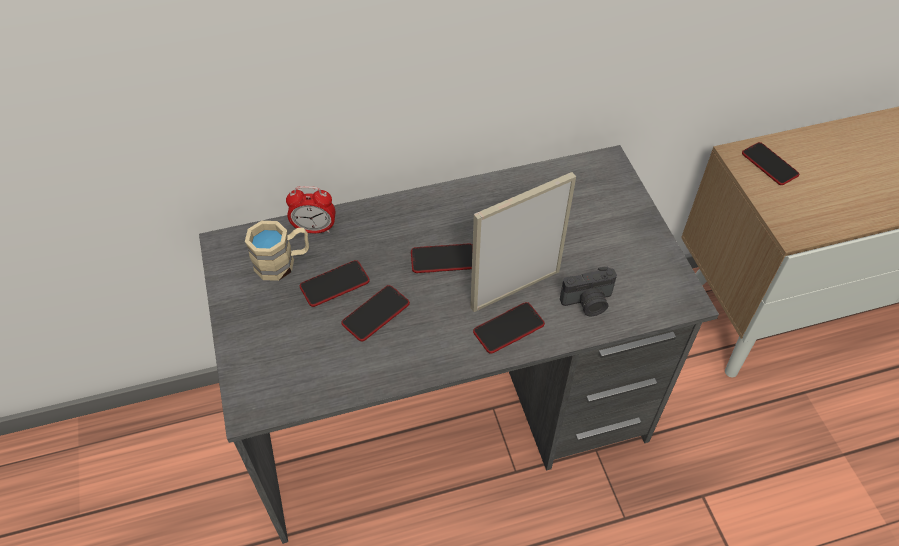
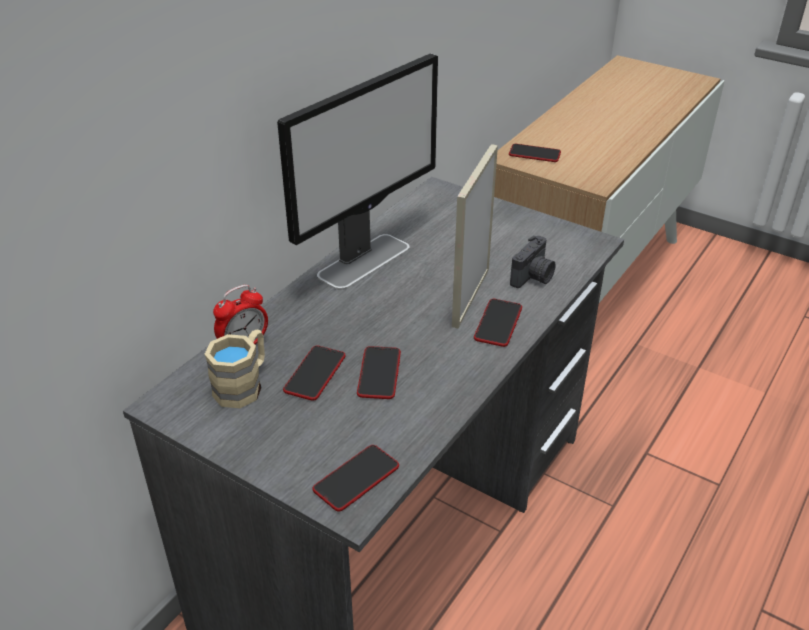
camera: 40 degrees left, 15 degrees down
(443, 259) = (388, 308): phone -> phone (356, 478)
(473, 203) = (365, 261): none -> monitor

